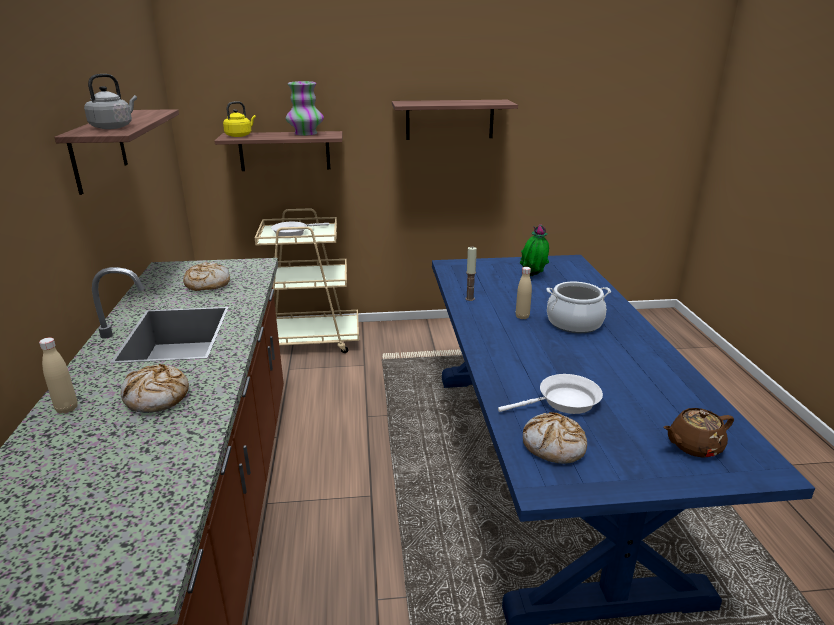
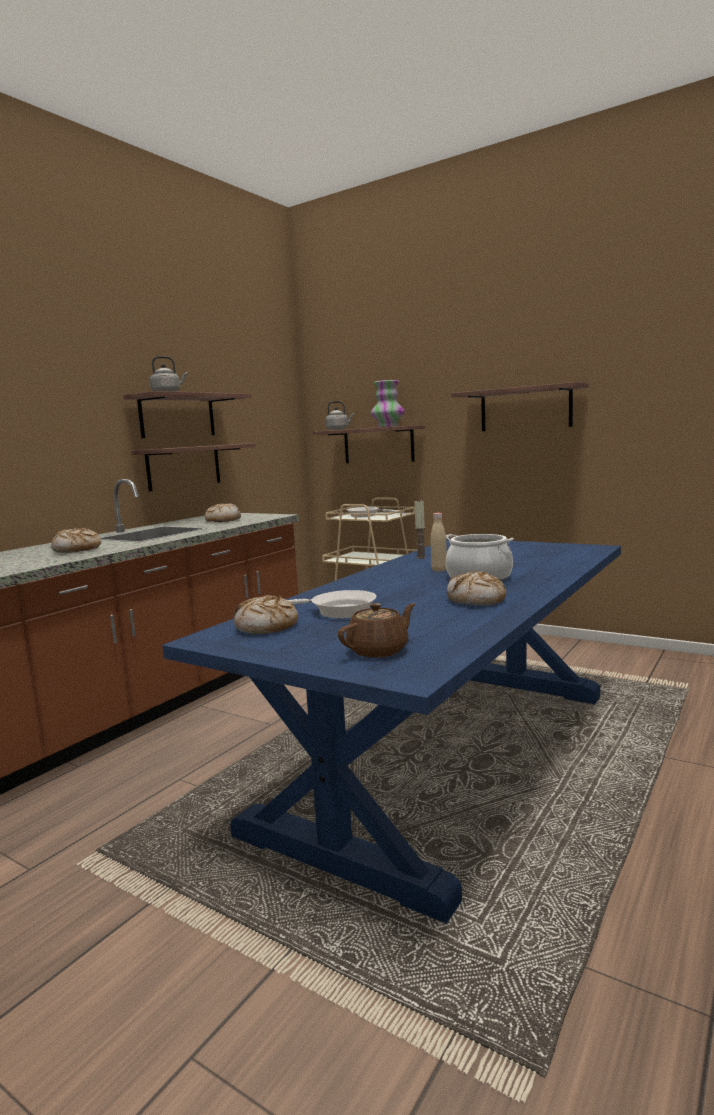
camera: 40 degrees right, 15 degrees down
(67, 408) = (36, 548): beige bottle -> none
(114, 217) = (184, 467): none -> shelf
(240, 135) = (338, 429): yellow kettle -> grey kettle
(533, 277) = (520, 552): potted plant -> none
(627, 355) = (476, 600): none -> bread
(694, 446) = (379, 650): brown teapot -> brown teapot turned 120 degrees clockwise

